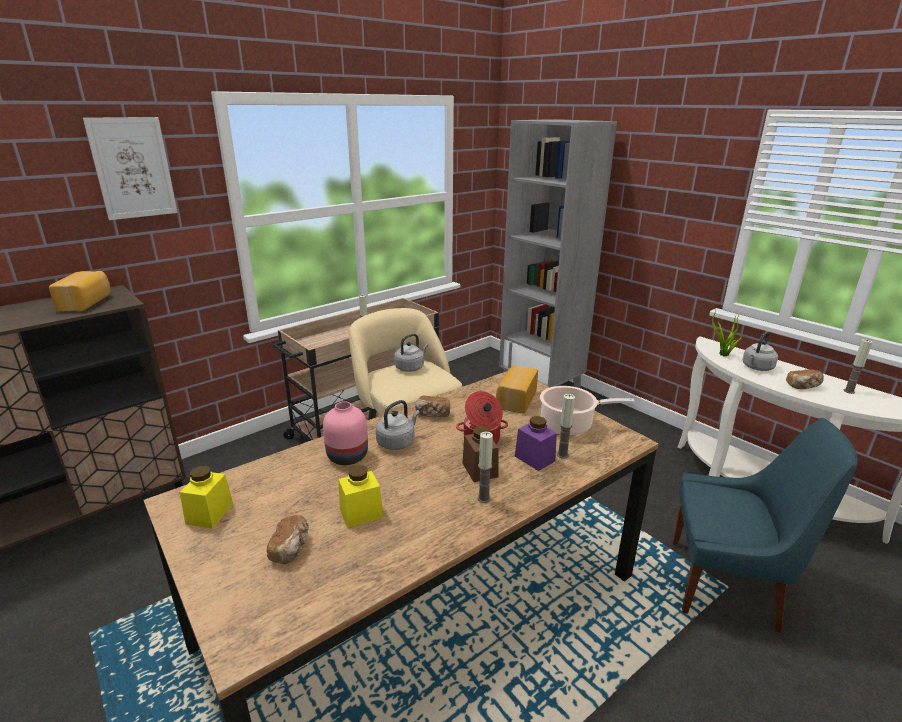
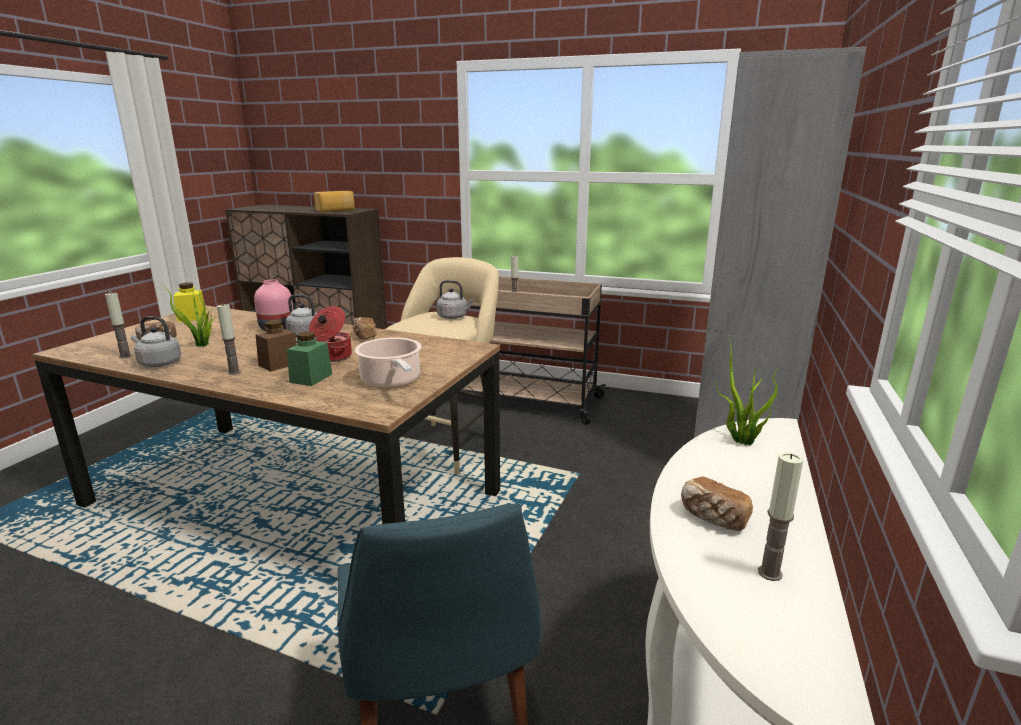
camera: 60 degrees right, 5 degrees down
(133, 168) = (396, 122): picture -> none
(361, 513) = (202, 345): yellow jar -> potted plant
(515, 399) = (425, 355): bread -> none
(534, 458) = (311, 378): purple jar -> green jar
(562, 455) = (326, 387): candle -> candle (125, 356)
(756, 368) = (731, 471): grey kettle -> grey kettle (158, 363)

